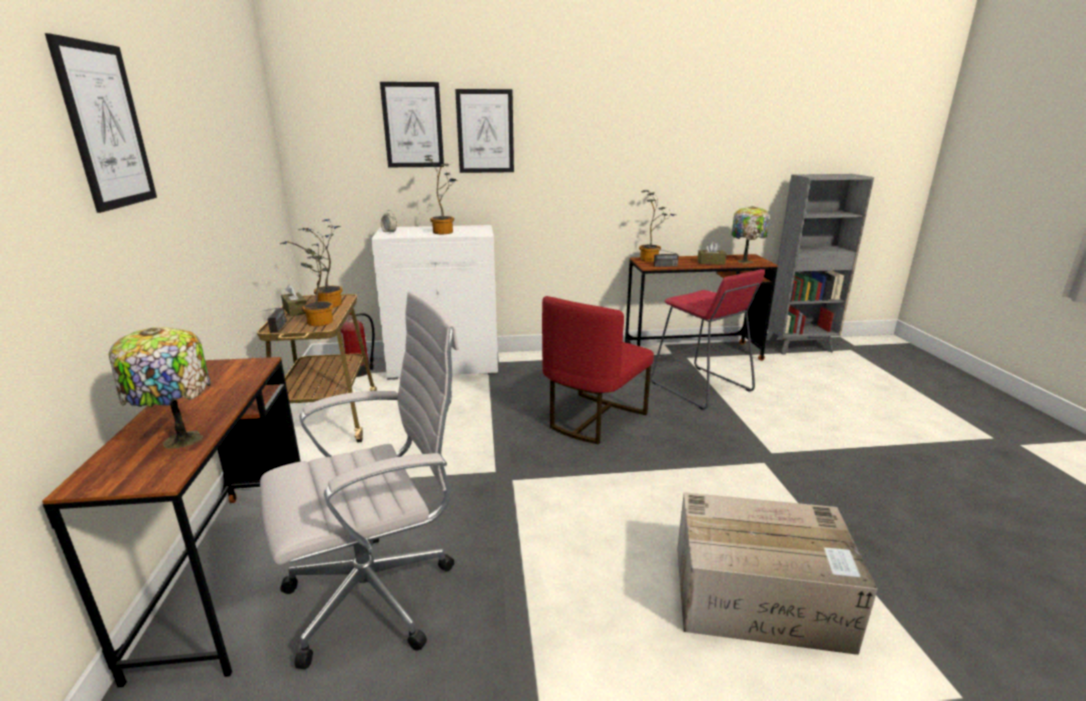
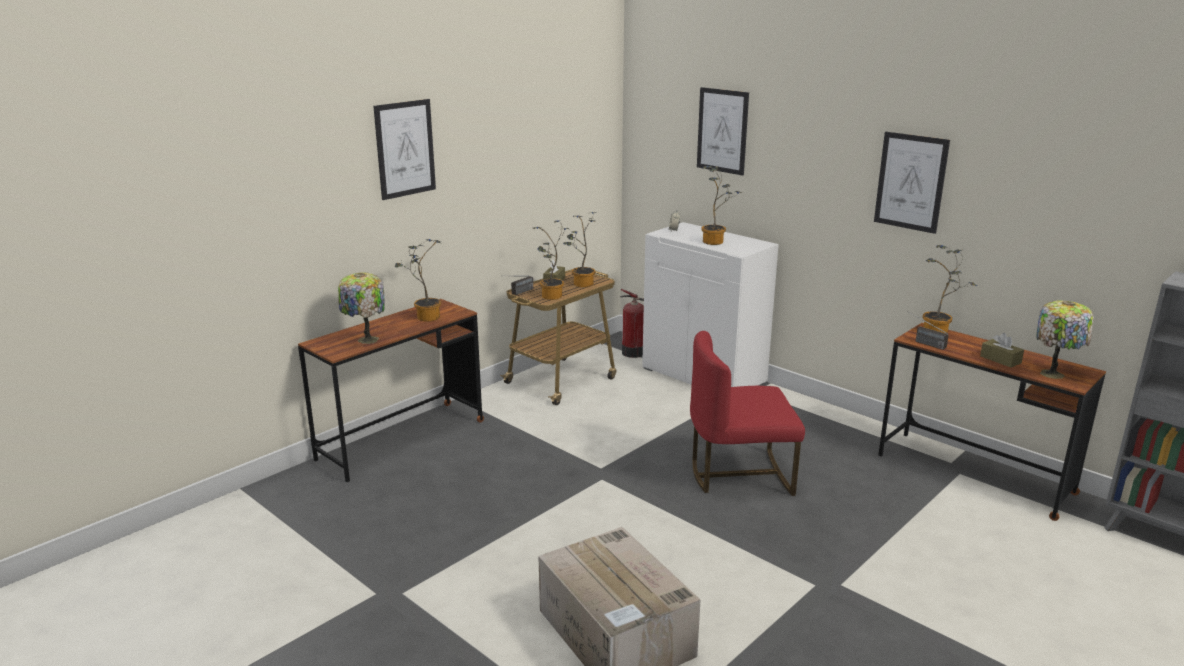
camera: 50 degrees right, 0 degrees up
(218, 384) = (425, 317): none -> potted plant
(378, 594) = (439, 490): white office chair -> none
(485, 131) = (785, 146): picture -> picture (910, 182)
(701, 387) = (904, 505): red stool -> none

